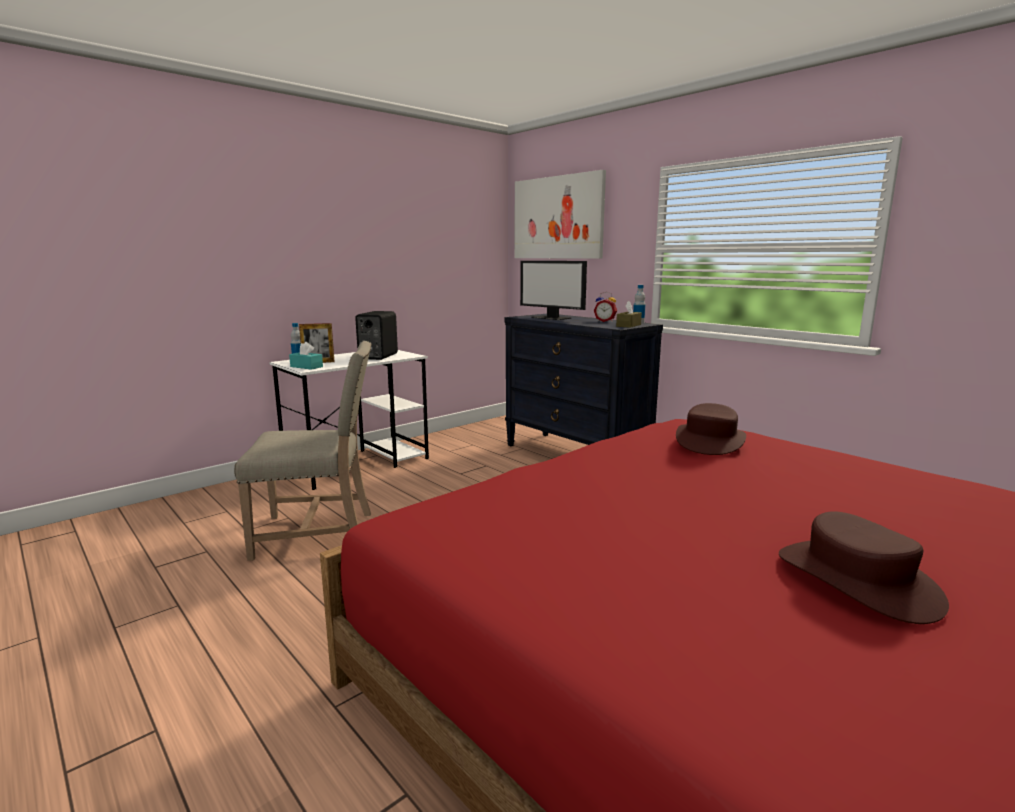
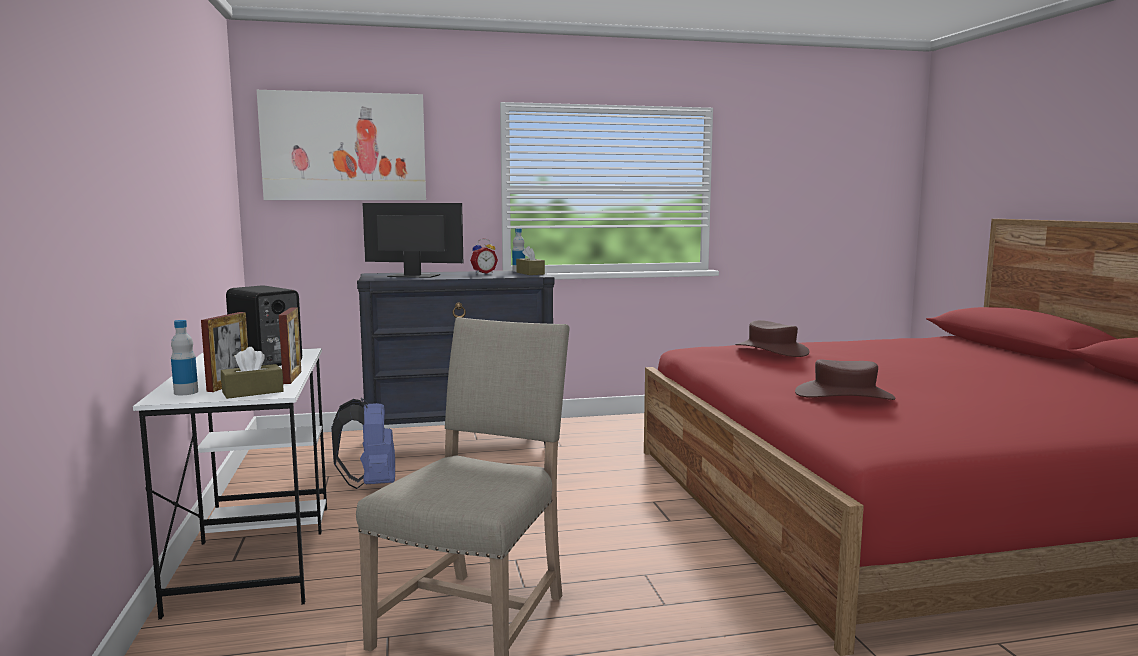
camera: 60 degrees left, 5 degrees down
(306, 367) = (253, 392): turquoise tissue box -> brown tissue box
(344, 365) = (292, 377): none -> picture frame
(474, 456) = (370, 484): none -> blue backpack
(552, 318) = (413, 276): monitor -> monitor turned 150 degrees counterclockwise
(857, 580) = (1008, 379): brown hat -> brown hat (844, 395)

